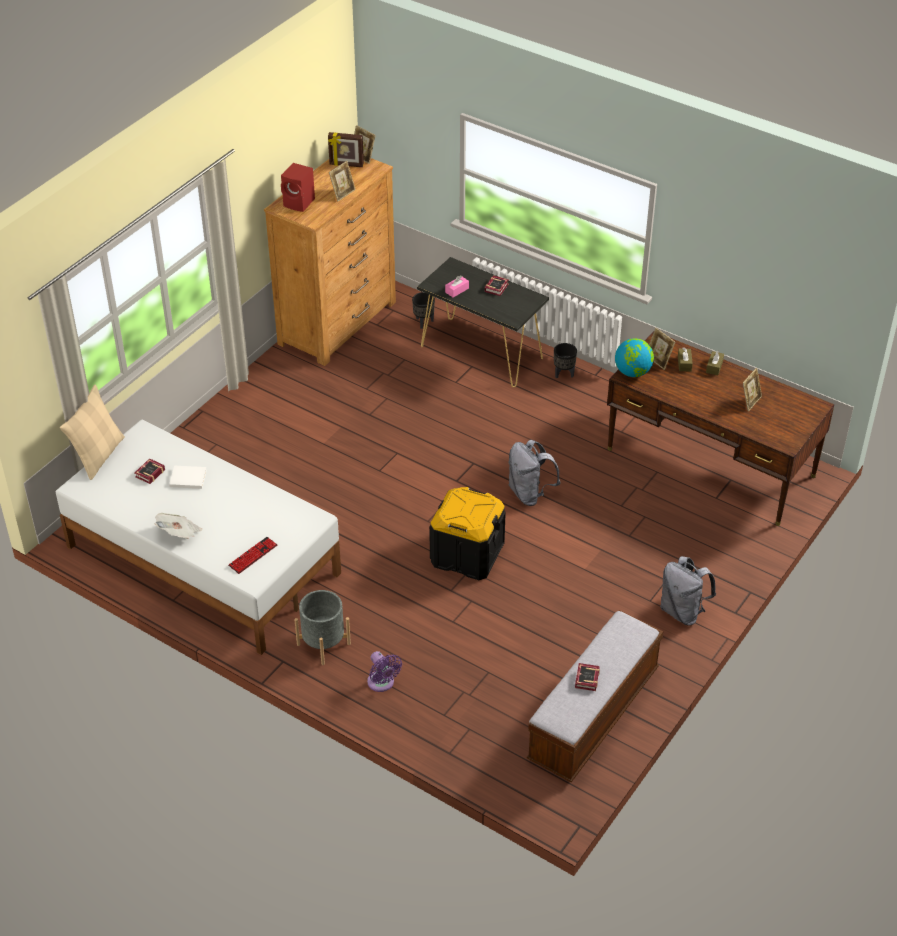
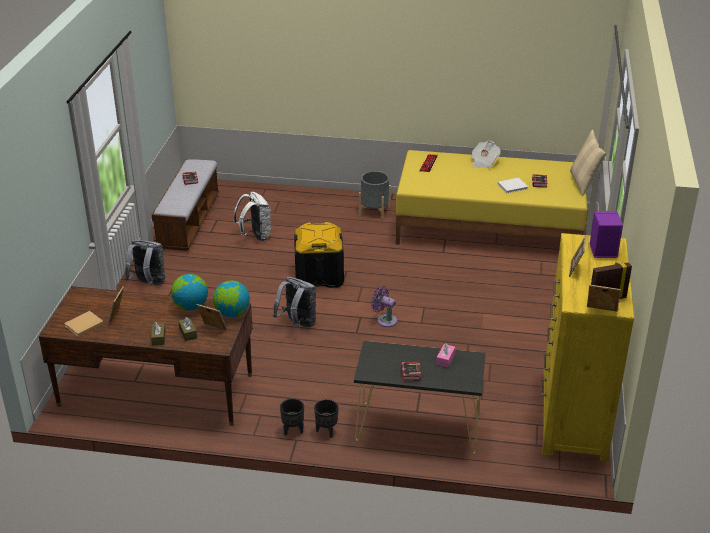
camera: 155 degrees right, 10 degrees down
(203, 559) = (489, 228): white bed -> yellow bed
(300, 203) = (602, 250): red speaker -> purple speaker
(338, 323) = (573, 414): brown dresser -> yellow dresser
(382, 683) = (325, 204): purple fan -> purple fan (385, 320)
(423, 322) = (496, 441): black planter -> black planter (293, 430)
(512, 652) = (255, 236): none -> white backpack
(671, 392) = (191, 306): none -> globe
(787, 403) = (83, 325): none -> beige book

